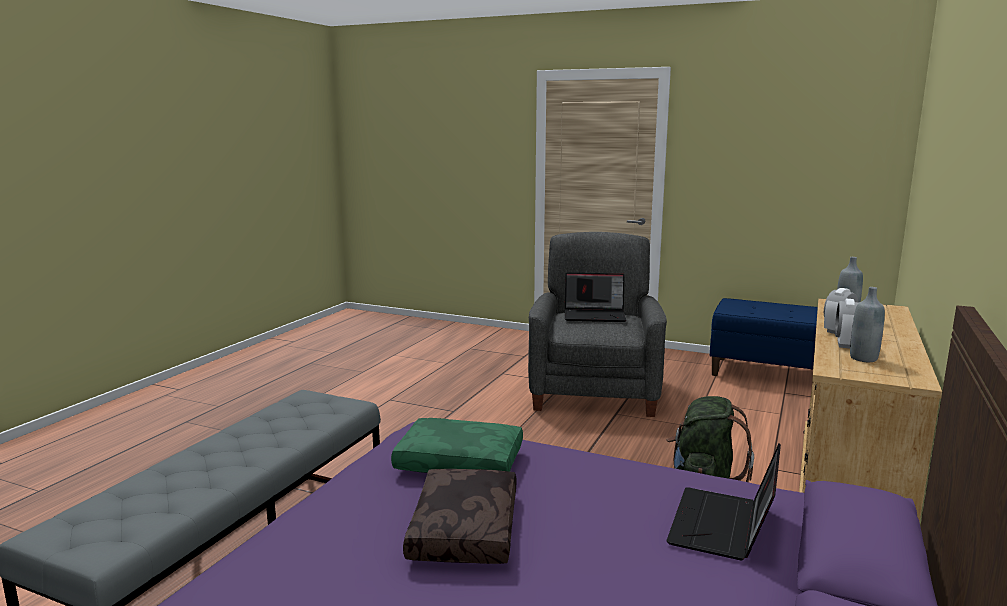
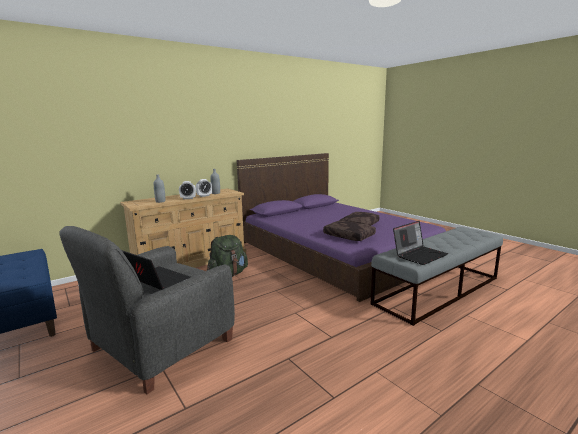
camera: 150 degrees left, 0 degrees up
(461, 461) = (348, 236): green pillow -> brown pillow
(723, 527) = (294, 217): laptop -> laptop (419, 255)

